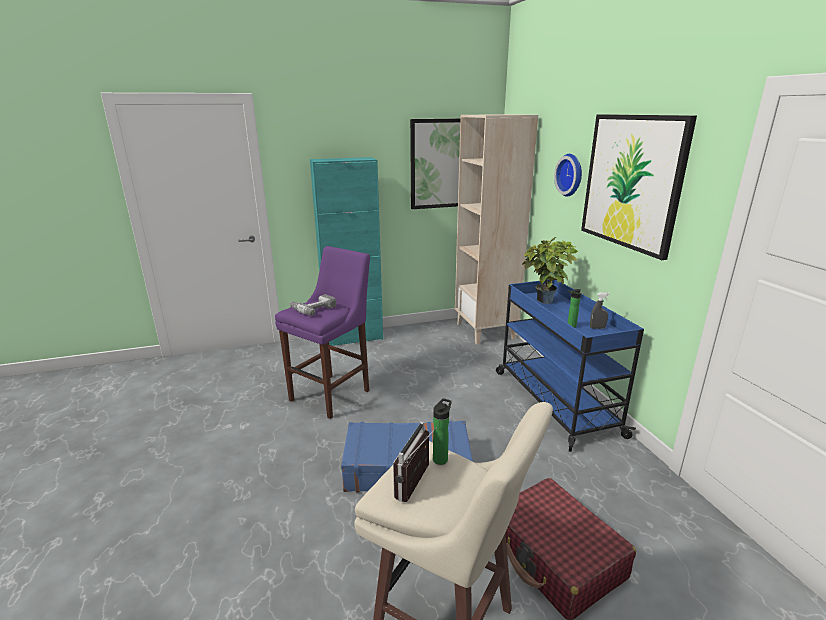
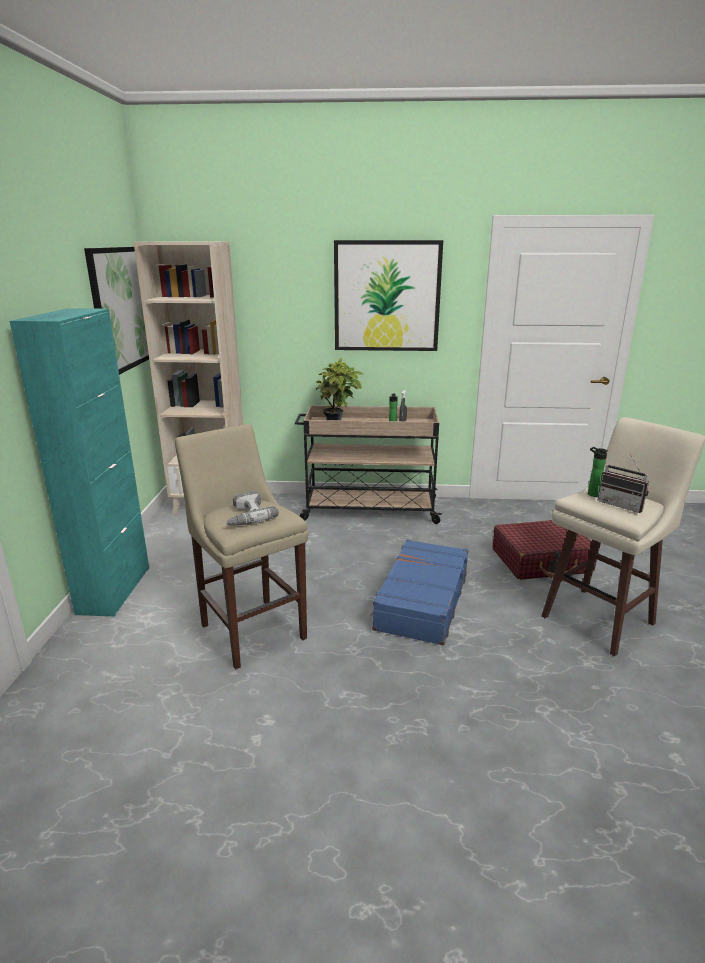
camera: 70 degrees left, 0 degrees up
(333, 393) = (251, 628): purple stool -> beige stool
(554, 401) = (368, 509): blue cart -> beige cart
(571, 175) = (301, 300): wall clock -> none

